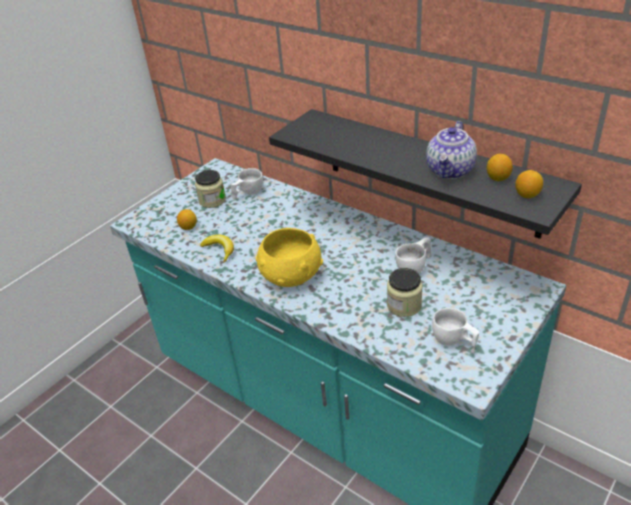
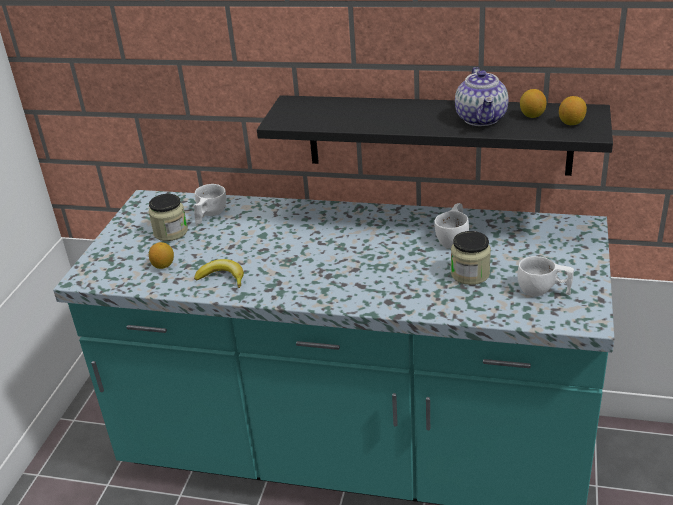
camera: 25 degrees left, 5 degrees down
(290, 275) = (327, 280): yellow bowl -> none

